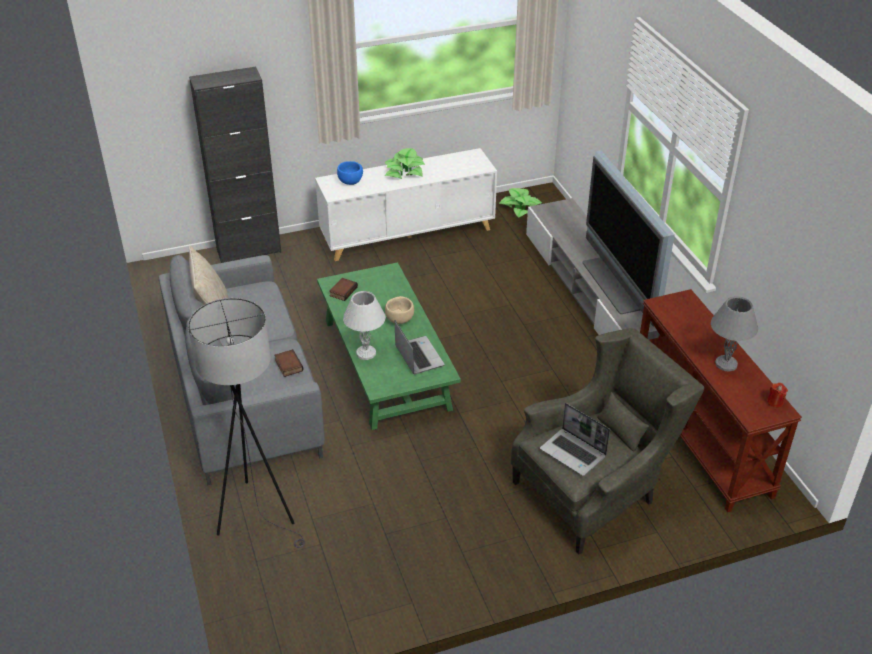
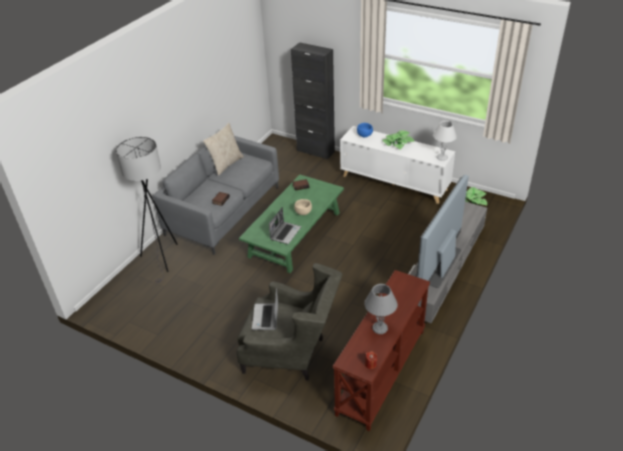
camera: 50 degrees right, 0 degrees up
(366, 352) = (268, 217): white table lamp -> white table lamp (442, 157)

